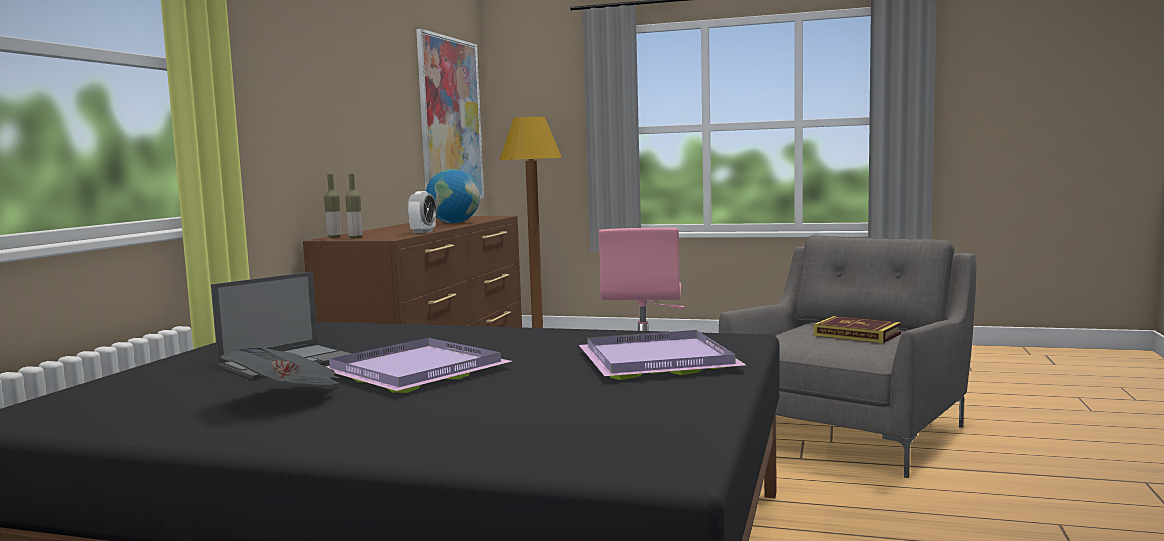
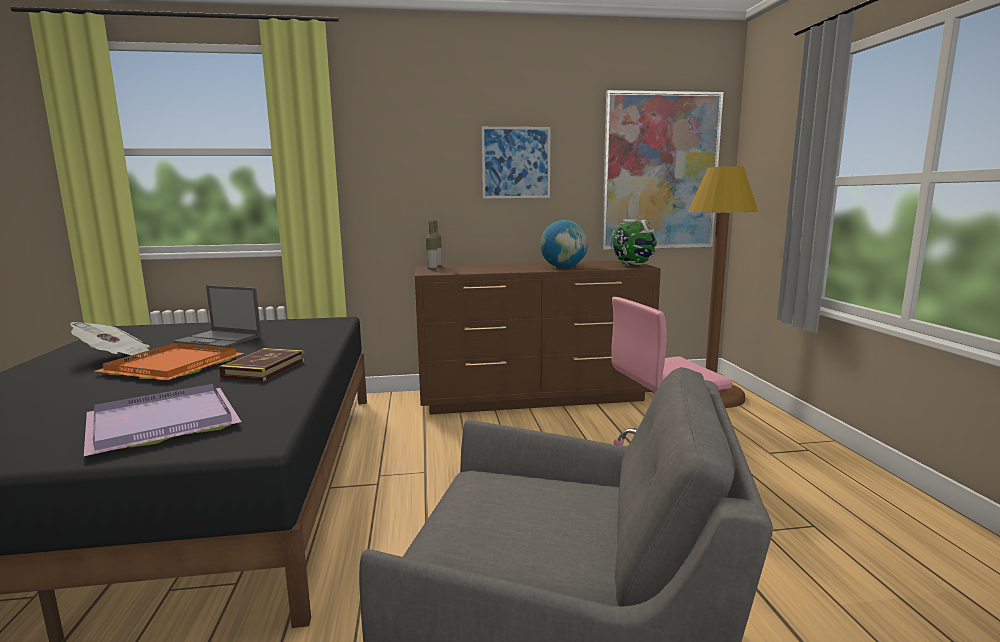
camera: 65 degrees right, 5 degrees up
(367, 102) = (516, 163): none -> picture
(416, 370) = (176, 365): purple tray -> orange tray
(423, 232) = (478, 272): alarm clock -> none
(488, 217) = (632, 266): none -> globe
(857, 334) = (556, 534): book -> book (264, 369)

